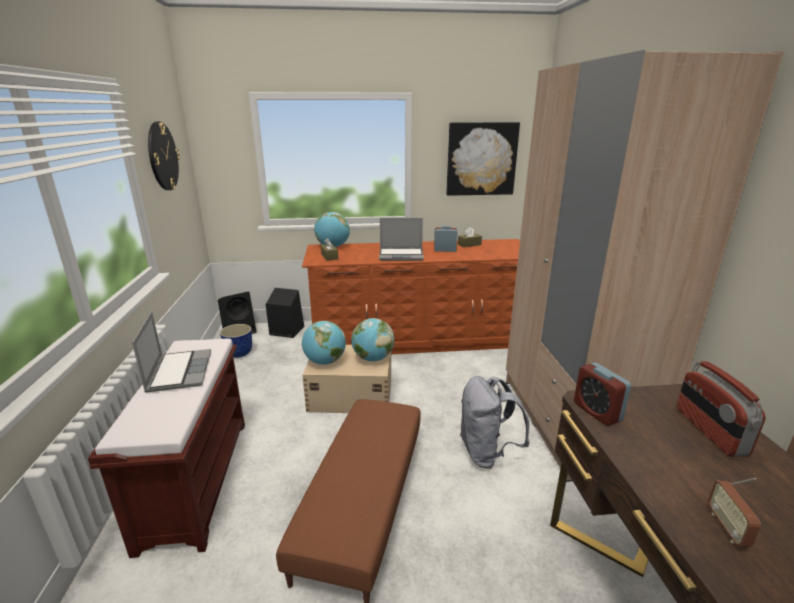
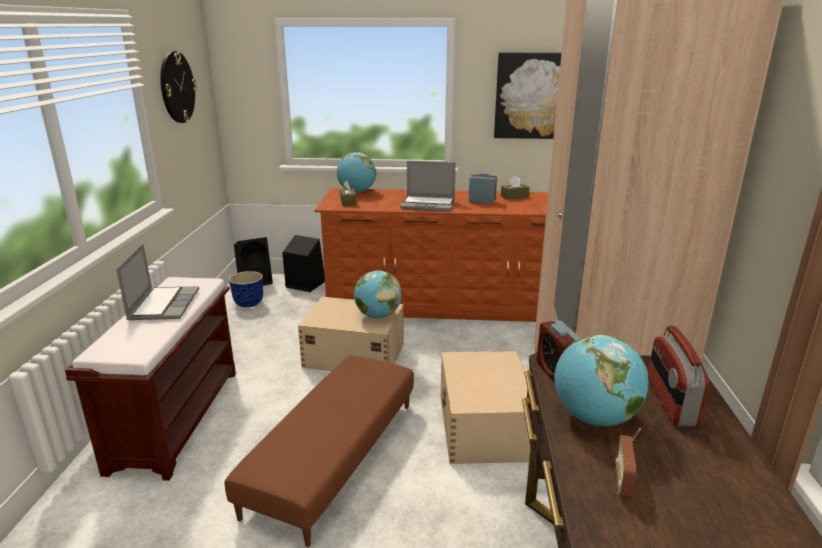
camera: 10 degrees right, 0 degrees up
(325, 362) = (325, 315): globe -> globe (594, 418)
(487, 453) = (483, 427): grey backpack -> beige storage box

